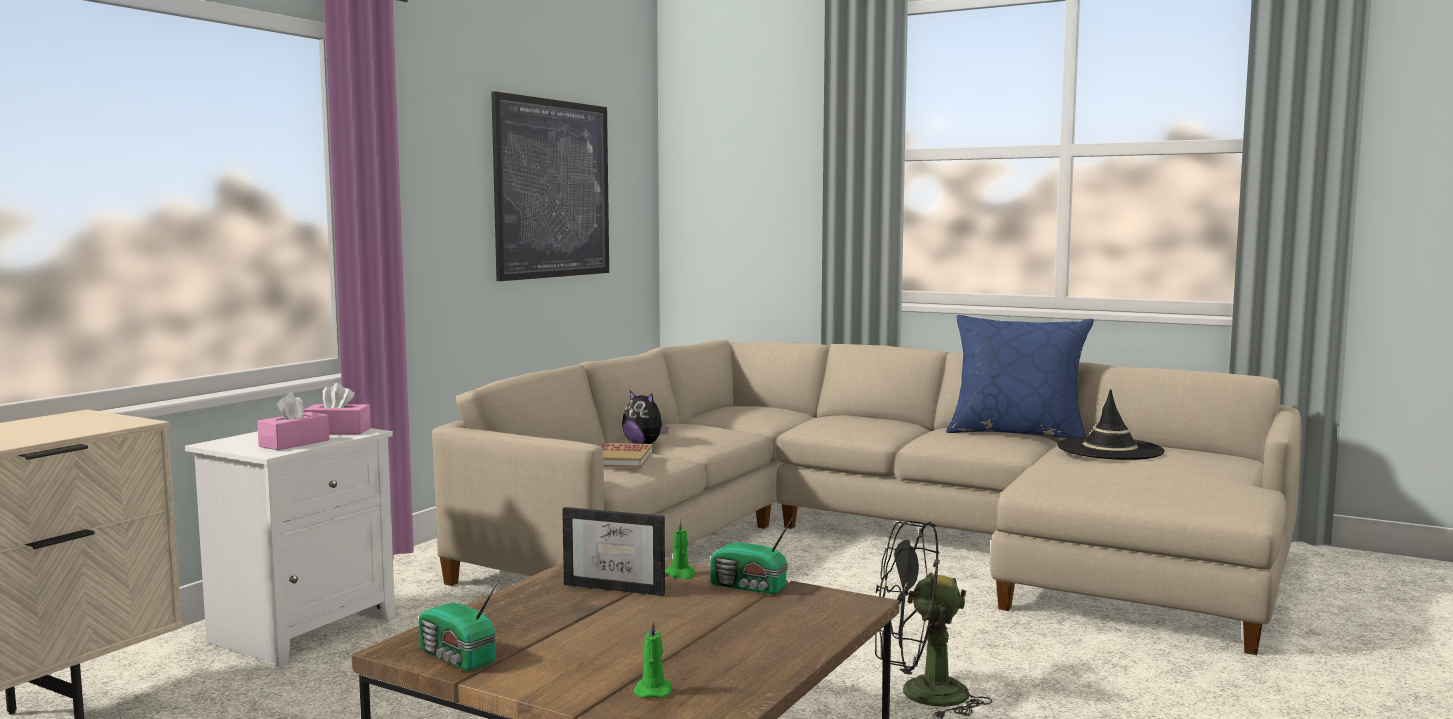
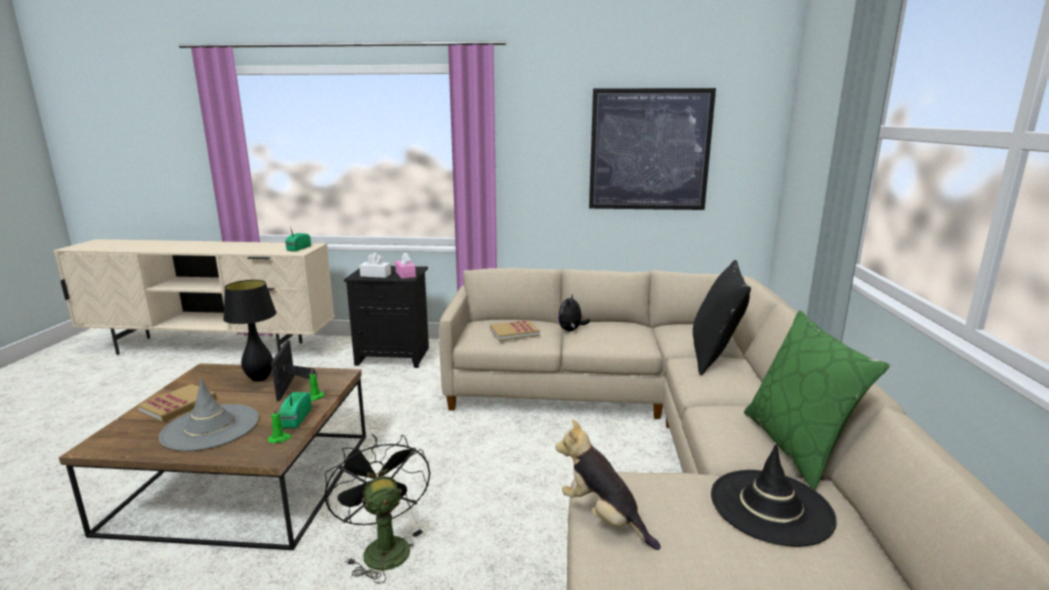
camera: 65 degrees right, 10 degrees up
(294, 443) = (375, 275): pink tissue box -> white tissue box
(302, 629) = (395, 356): white nightstand -> black nightstand
(456, 658) = (191, 380): radio -> radio (297, 248)
(539, 605) = (259, 378): none -> black table lamp
(580, 664) = (178, 405): none -> book
(653, 690) = (140, 427): green candle -> green candle (280, 439)
(719, 638) = (210, 428): none -> grey hat
(811, 418) = (714, 355): none -> black pillow
(1017, 433) = (797, 446): blue pillow -> green pillow
(1097, 490) = (603, 517): none -> plush toy

